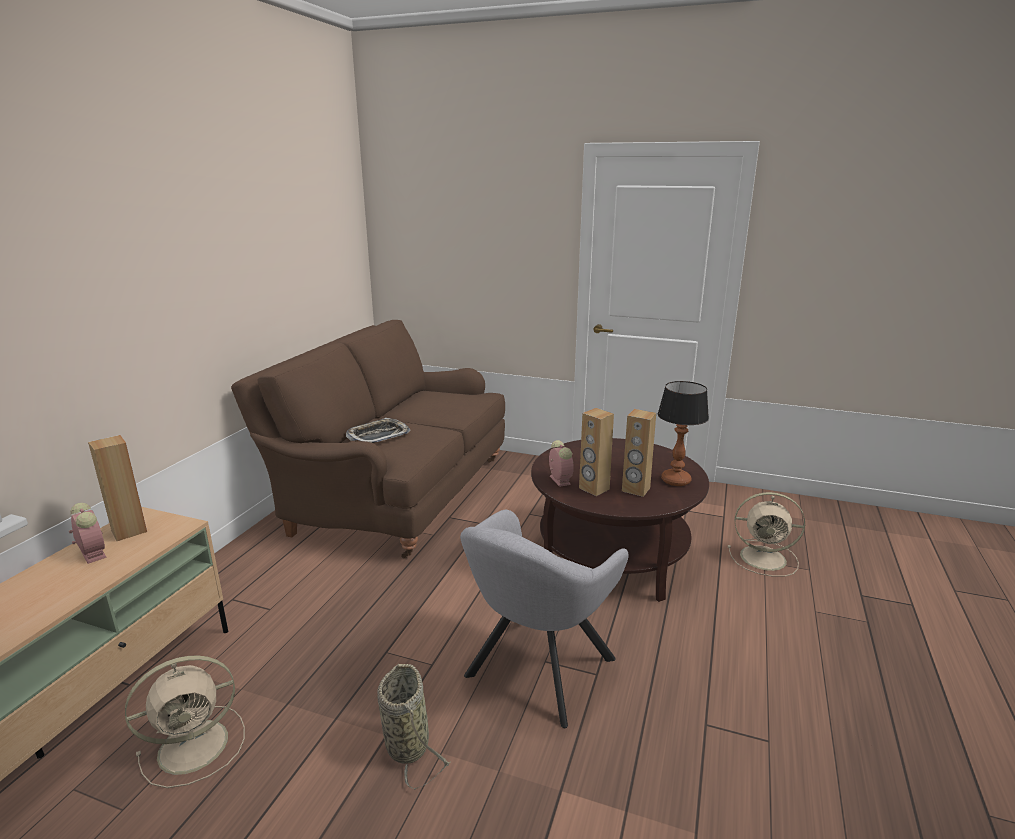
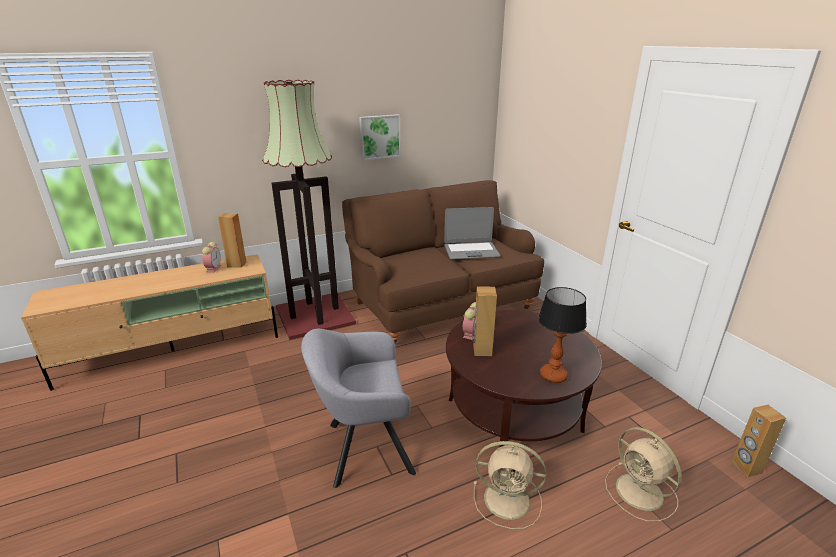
camera: 45 degrees right, 5 degrees up
(196, 745) = (209, 379): beige fan -> beige fan (509, 500)
(246, 577) = (315, 315): none -> floor lamp
(258, 278) = (379, 136): none -> picture
(378, 435) = (410, 258): tray -> none
(406, 742) = (266, 436): basket -> none
(428, 408) = (471, 251): none -> laptop
(635, 490) = (509, 366): brown speaker -> brown speaker (746, 467)

